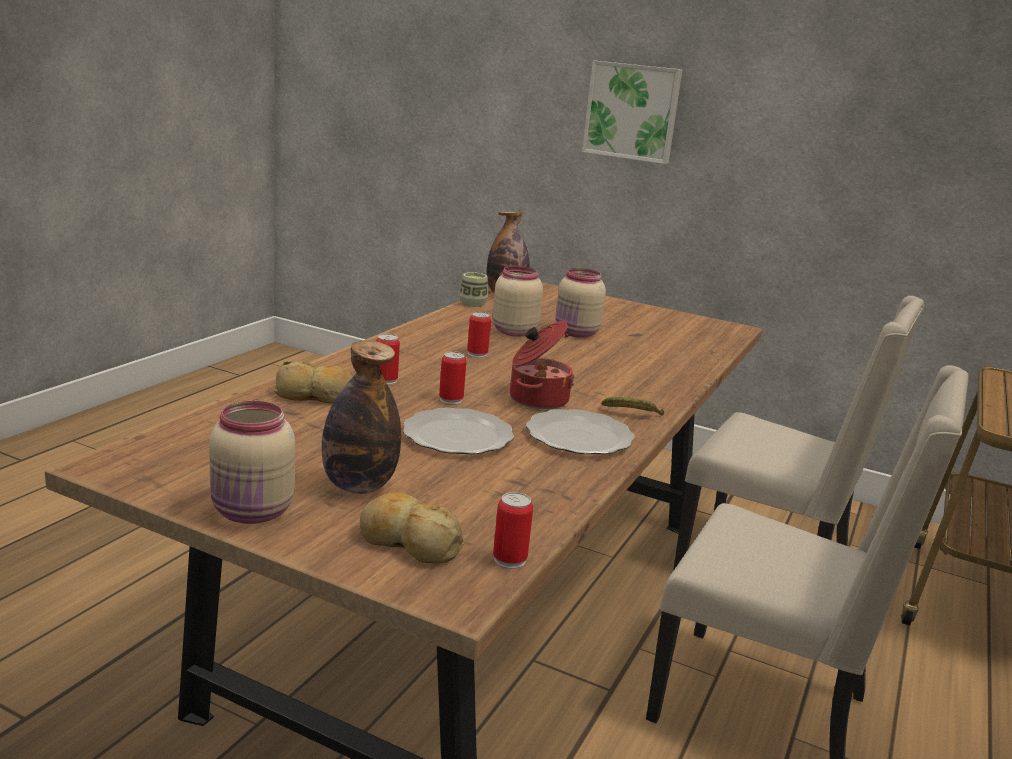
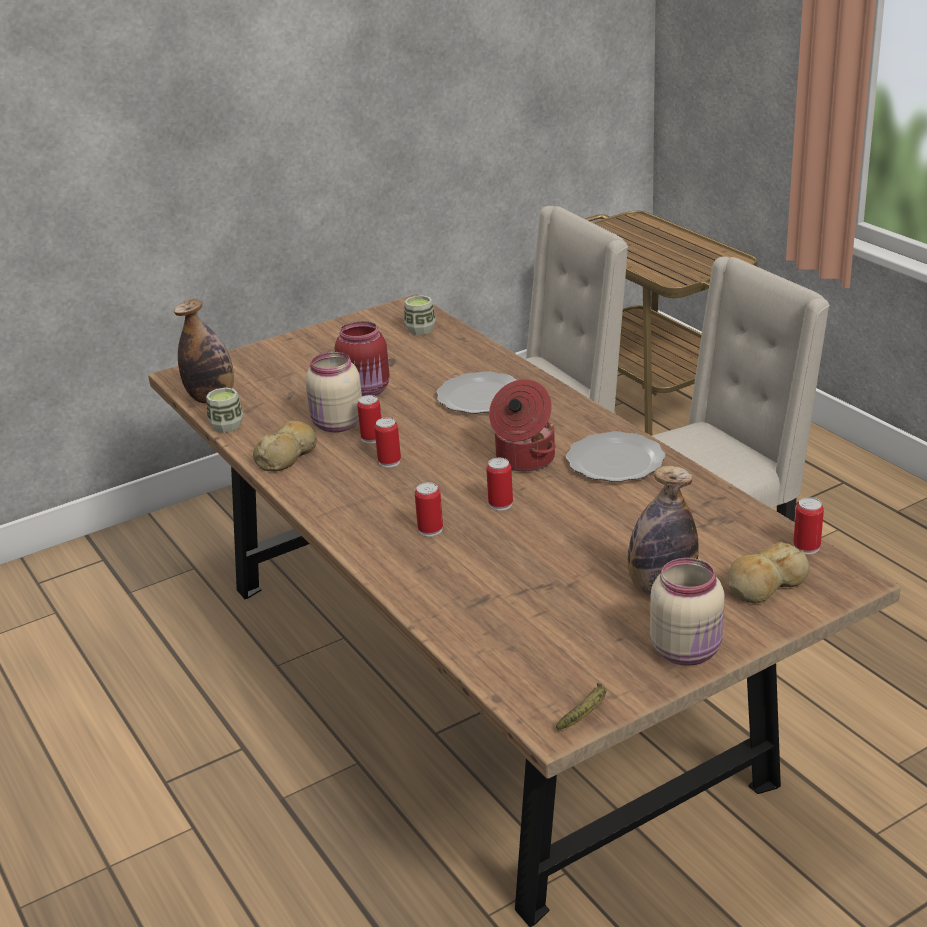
camera: 55 degrees left, 10 degrees up
(315, 395) = (447, 578): bread -> bread (288, 455)
(456, 436) = (584, 520): plate -> plate (480, 397)
(507, 344) = (372, 438): none -> can
(576, 333) = (366, 391): beige jar -> red jar
(632, 111) = (136, 122): picture -> none
(632, 414) = (582, 423): banana -> banana (586, 713)
(703, 336) = (420, 329): none -> cup

